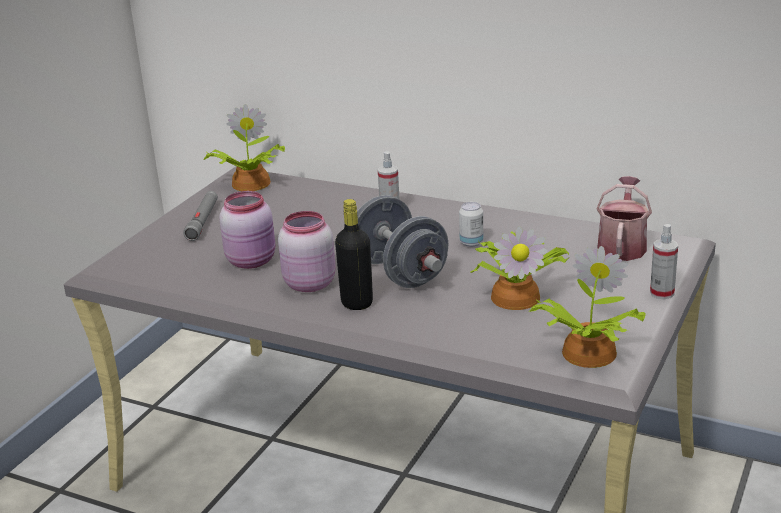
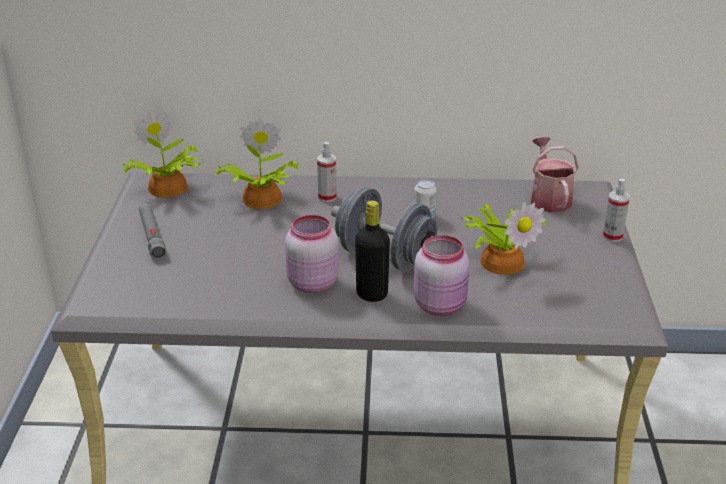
camera: 25 degrees left, 5 degrees up
(252, 261) = (238, 269): pink jar -> pink jar (441, 305)
(586, 353) = (598, 303): potted plant -> potted plant (260, 199)

